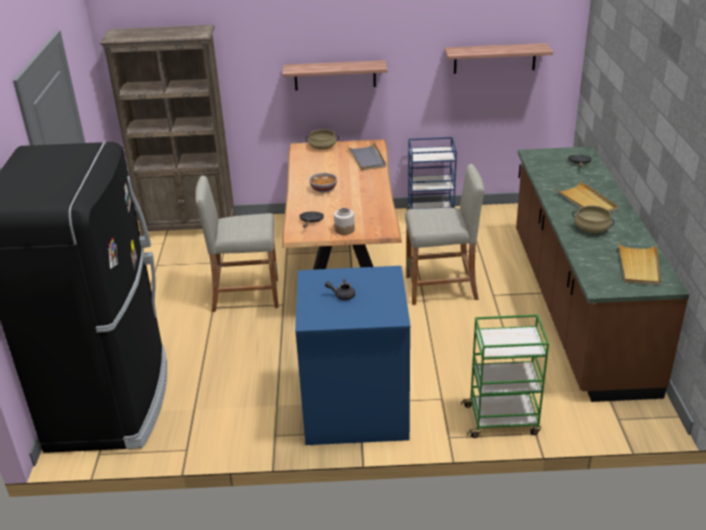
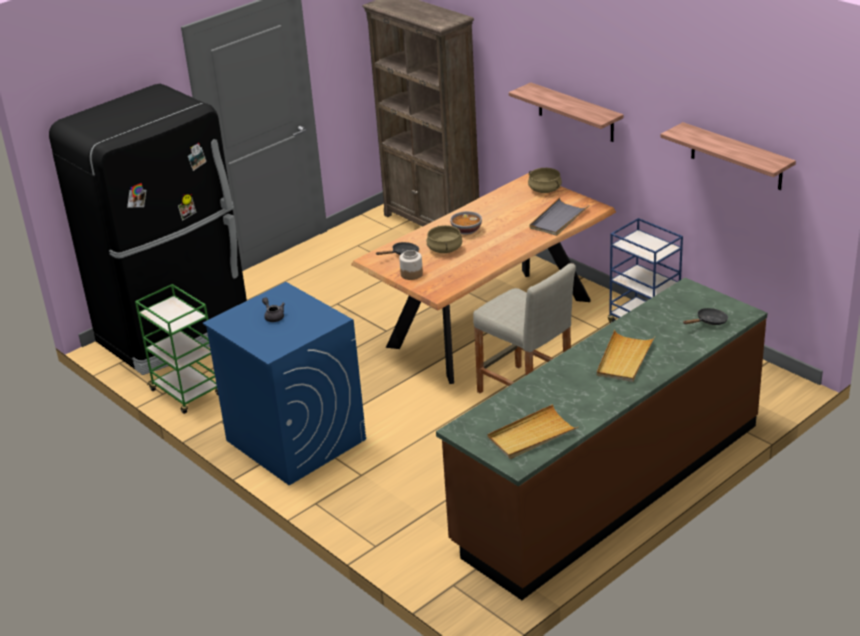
camera: 50 degrees right, 0 degrees up
(245, 295) = (374, 307): beige stool -> none
(502, 420) = (372, 520): green cart -> green cart (187, 393)
(591, 229) = (570, 383): beige cooking pot -> beige cooking pot (444, 249)

